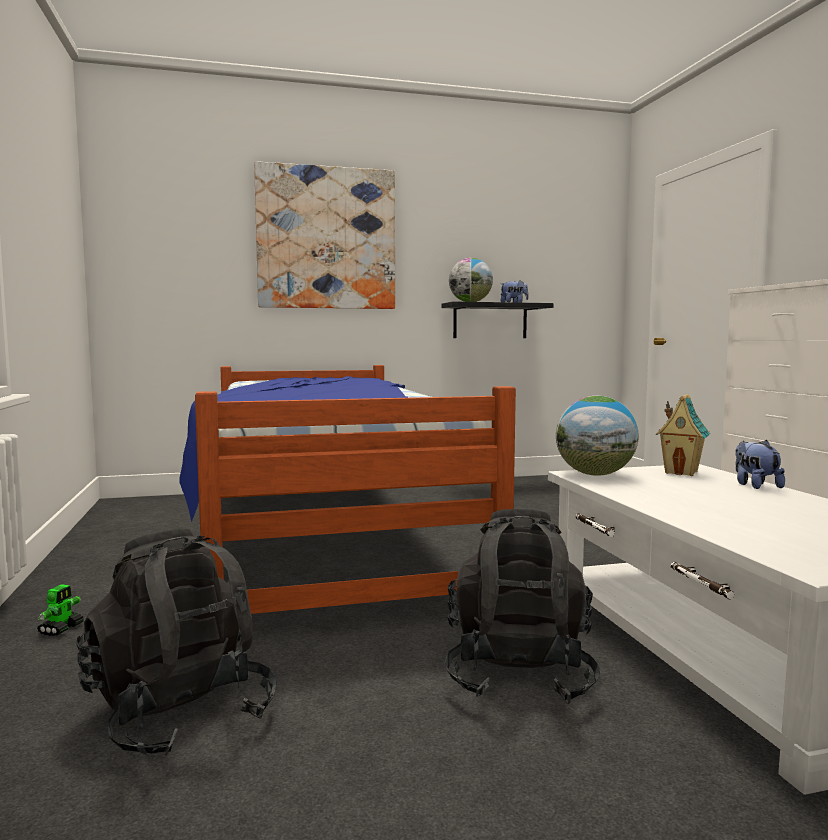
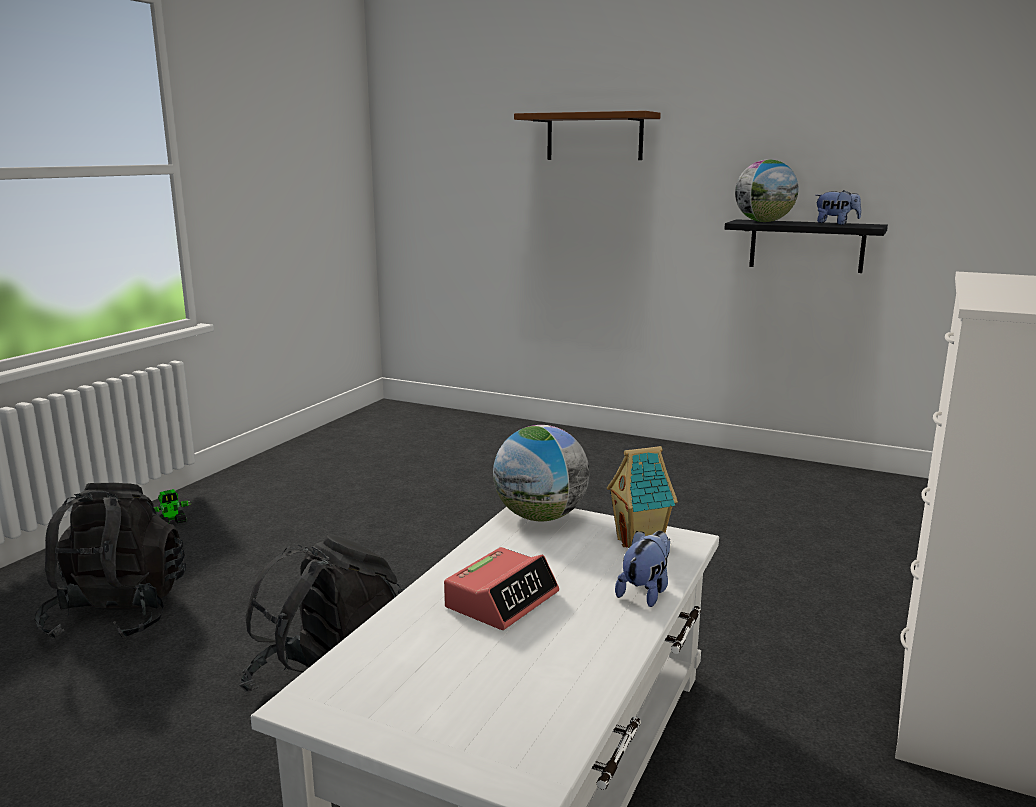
camera: 40 degrees right, 10 degrees up
(323, 538) = (461, 493): bed -> none
(326, 238) = (594, 137): picture -> brown shelf
(715, 504) = (502, 600): none -> alarm clock

